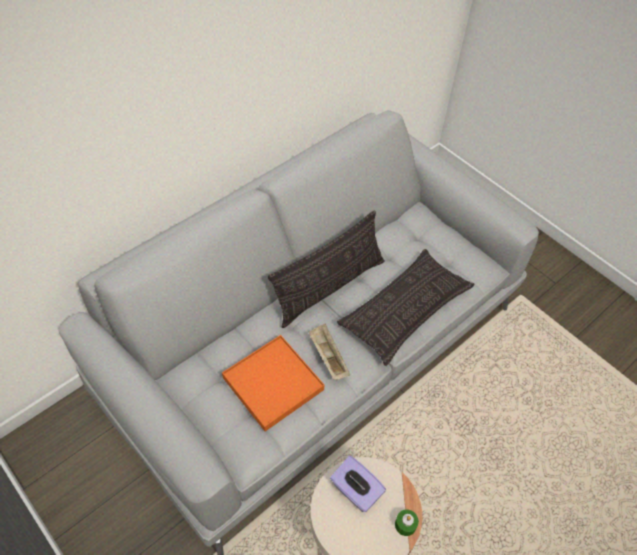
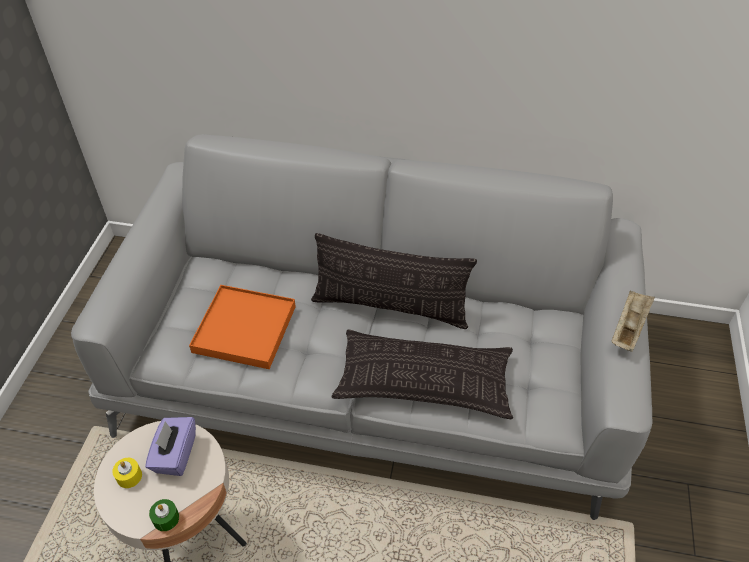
camera: 55 degrees right, 5 degrees down
(327, 357) = (308, 351): beige tray -> beige tray (628, 327)
(351, 532) = (129, 476): none -> yellow candle

